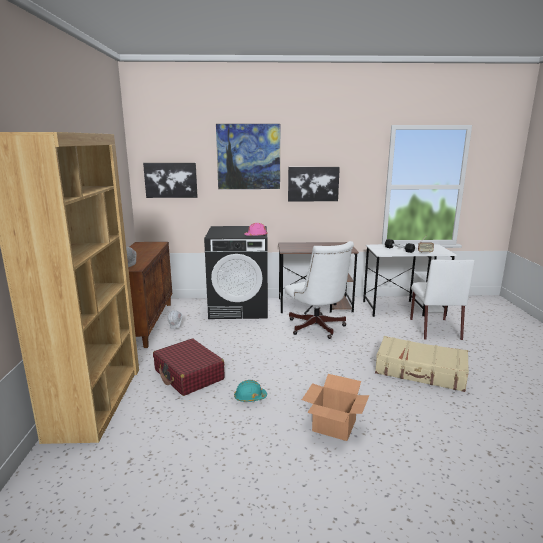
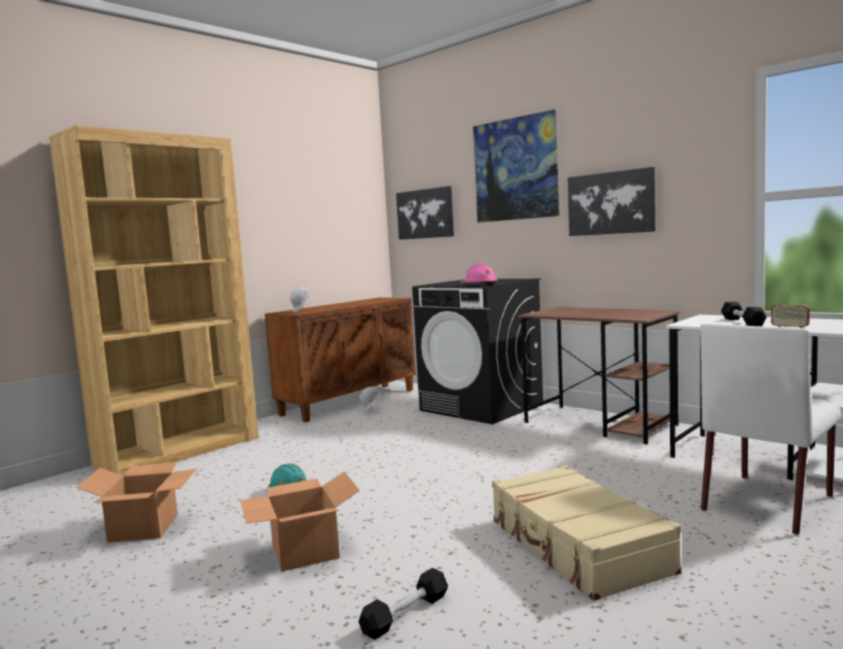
camera: 45 degrees right, 10 degrees down
(189, 375) = (286, 454): red suitcase -> none
(213, 461) = (143, 528): none -> cardboard box
(317, 328) = (536, 450): white office chair -> none
(429, 430) = (406, 614): none -> black dumbbell

